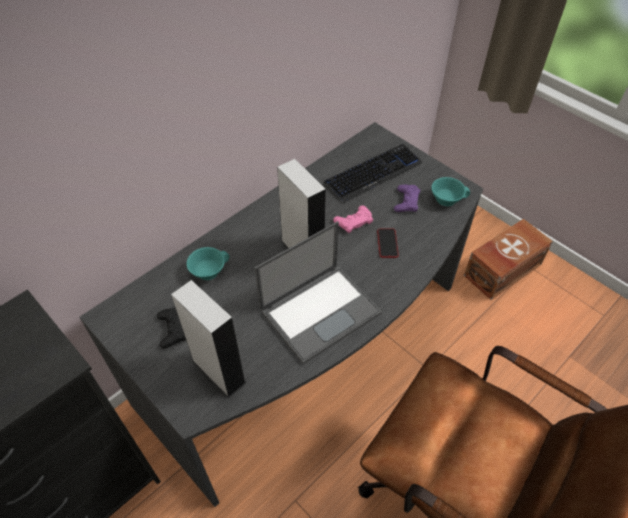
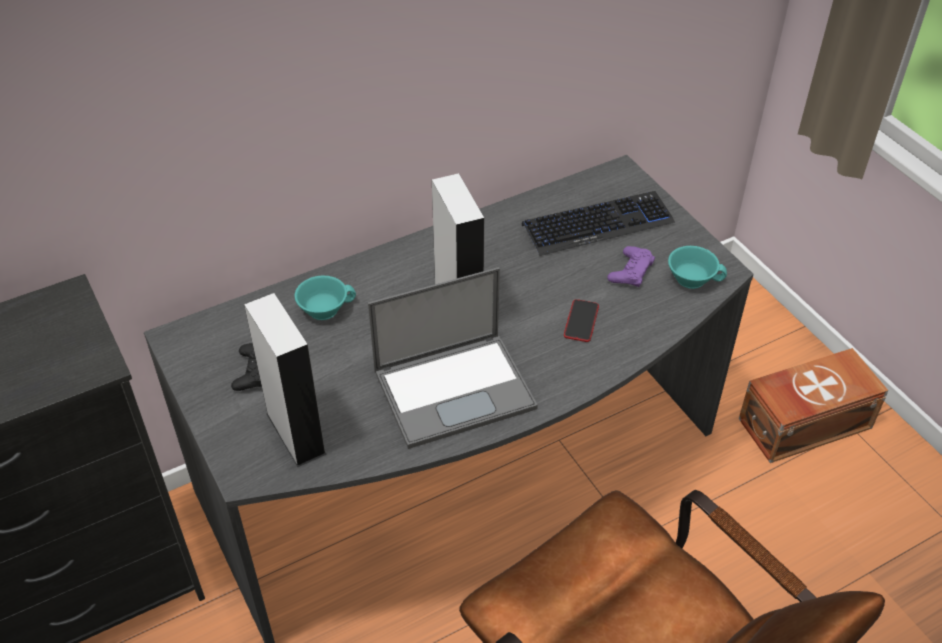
camera: 15 degrees right, 5 degrees down
(353, 221) = (544, 283): pink game controller -> none

